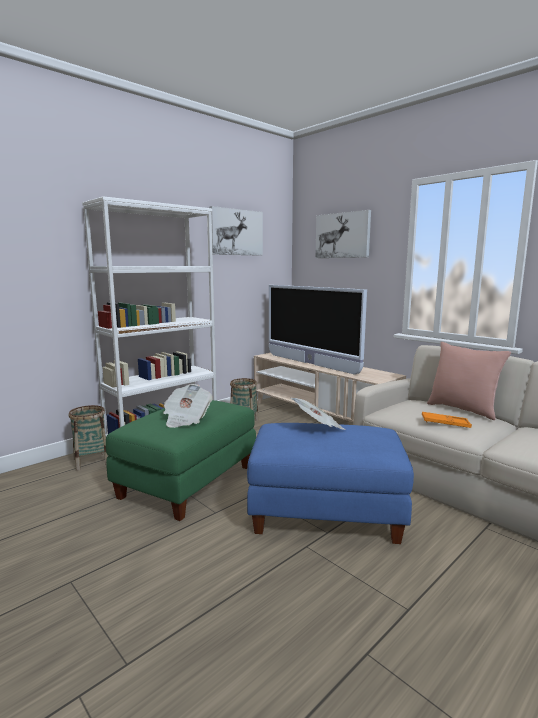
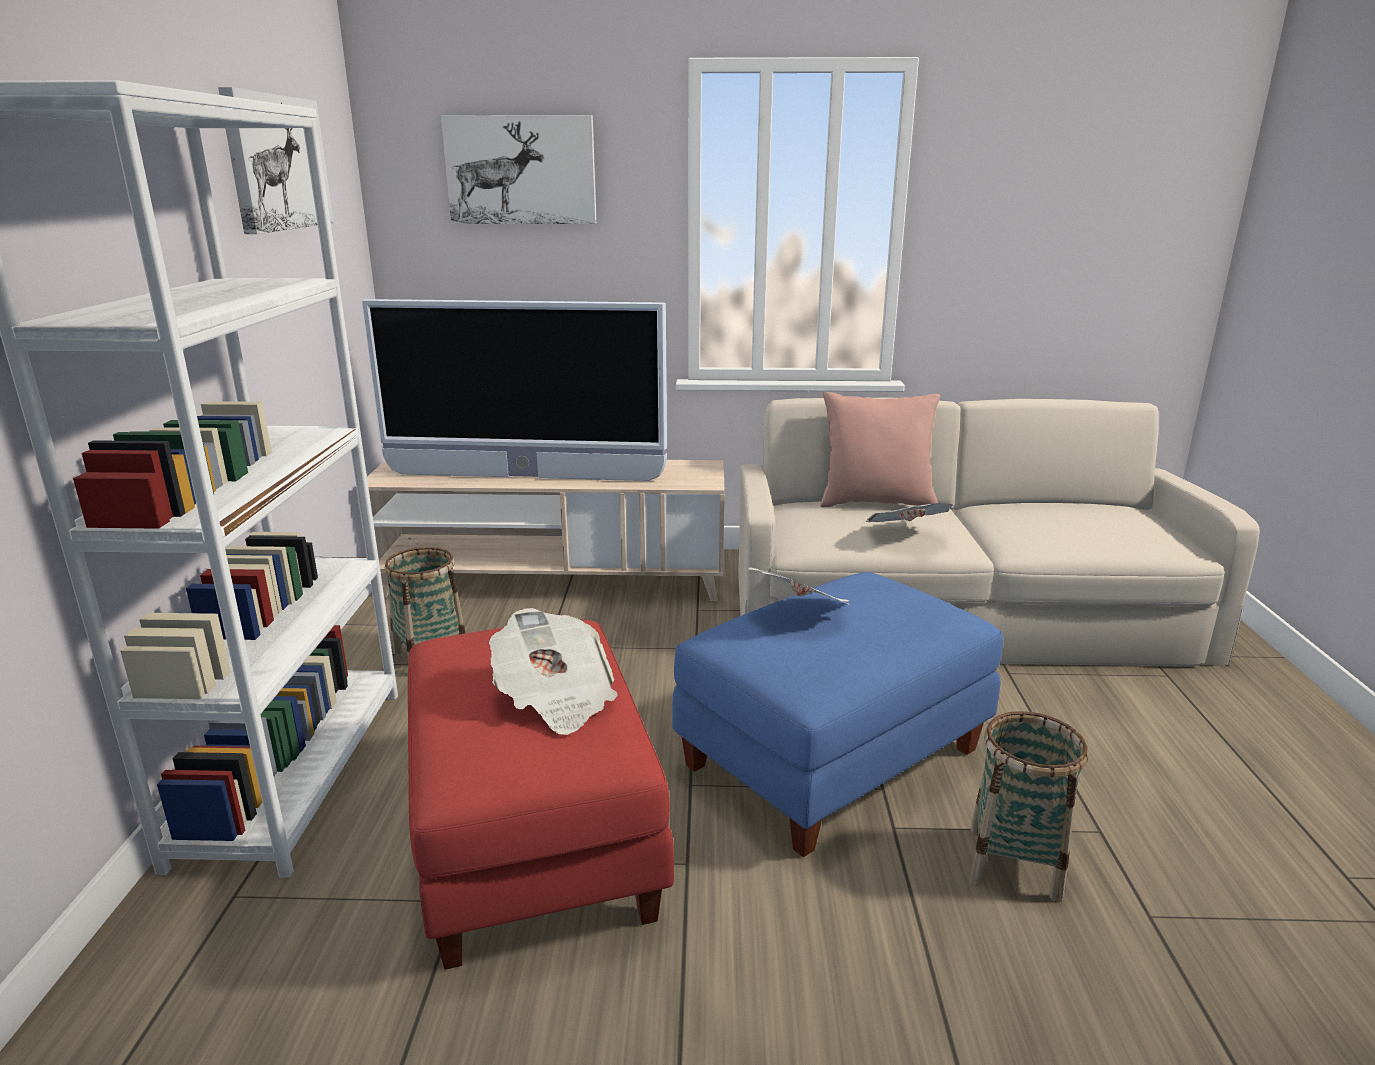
camera: 45 degrees left, 10 degrees up
(91, 461) = (199, 933): basket -> basket (1014, 863)
(187, 481) = (531, 836): green ottoman -> red ottoman
(445, 423) = (906, 535): orange tray -> newspaper

